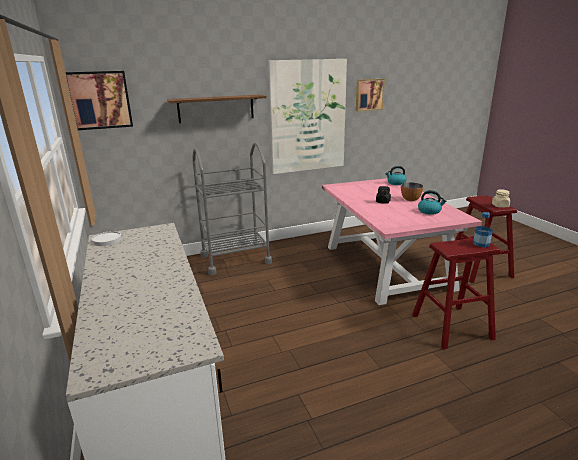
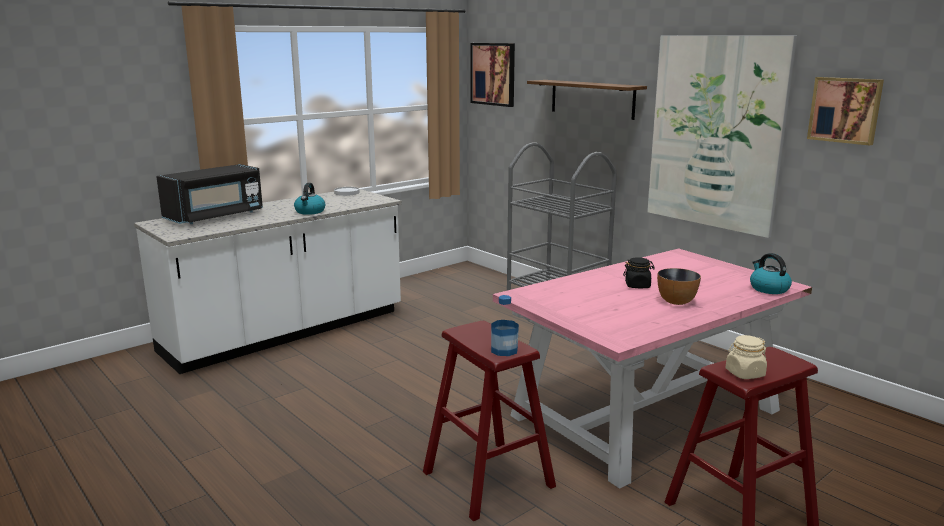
camera: 70 degrees right, 5 degrees down
(120, 318) = (215, 216): none -> black microwave
(429, 211) = (627, 316): kettle -> kettle (310, 212)

